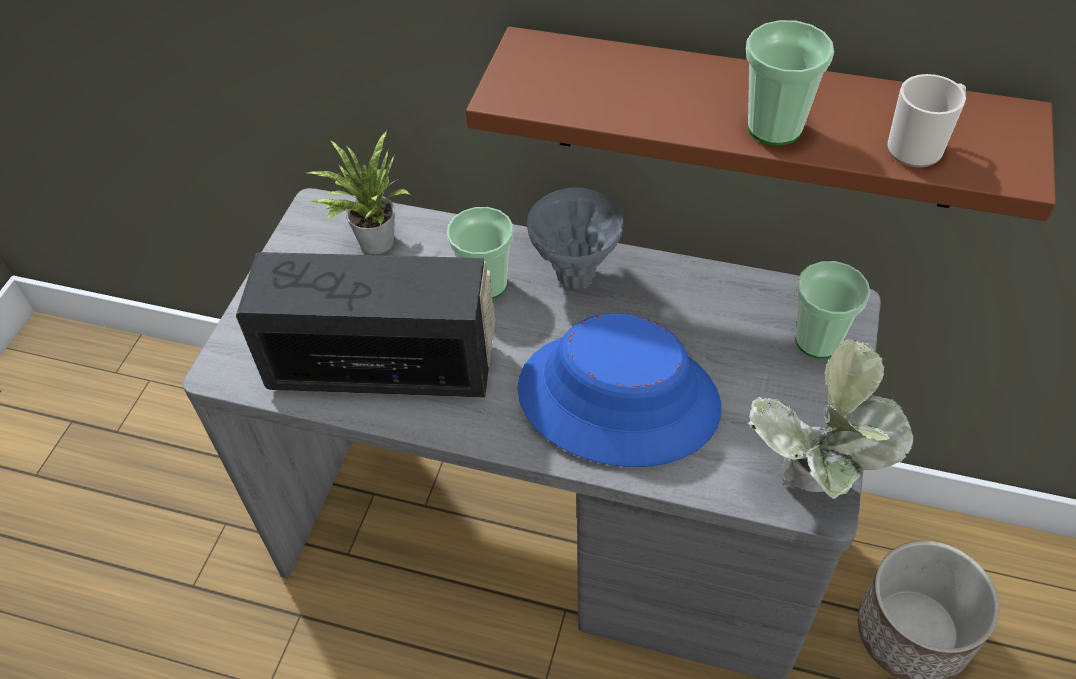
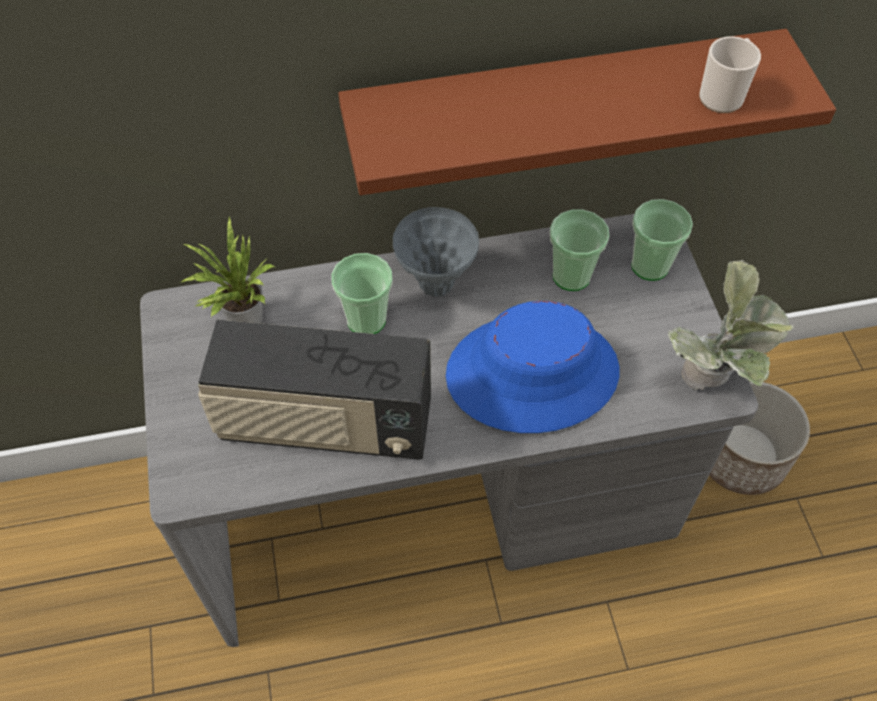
camera: 30 degrees left, 5 degrees up
(384, 365) = (325, 425): radio -> radio turned 150 degrees counterclockwise
(774, 128) = (612, 114): cup -> cup (571, 276)

